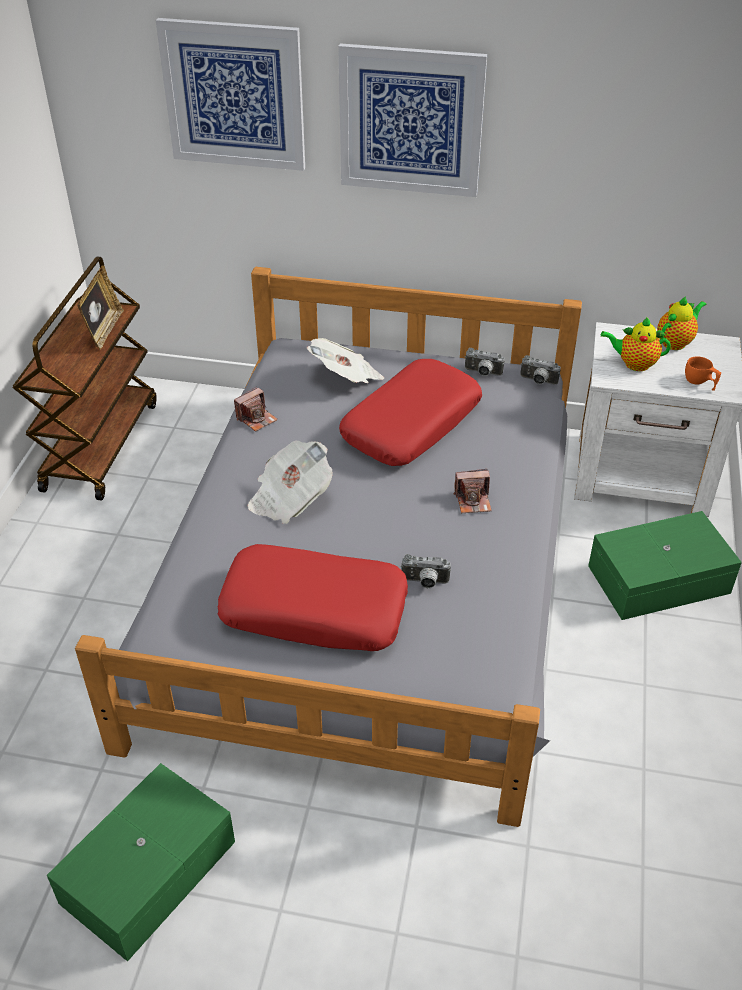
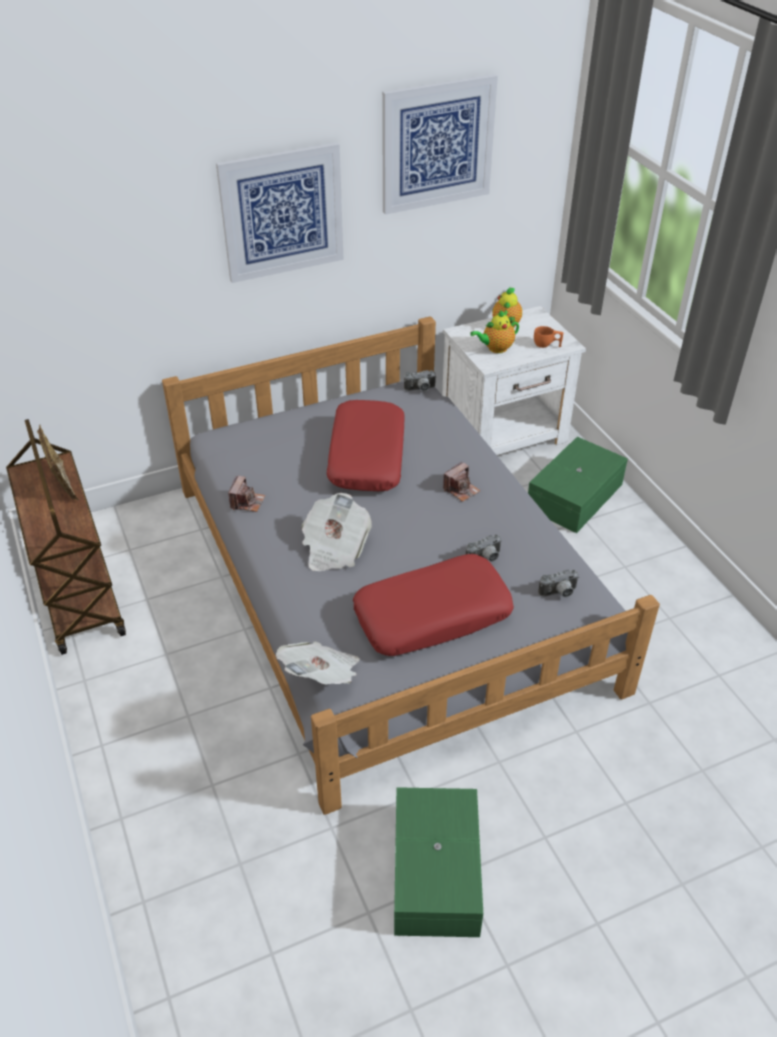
camera: 35 degrees left, 0 degrees up
(234, 95) = (124, 232): picture -> picture (437, 144)
(346, 378) = (284, 442): newspaper -> newspaper (322, 676)
(482, 373) = (379, 399): camera -> camera (559, 594)

